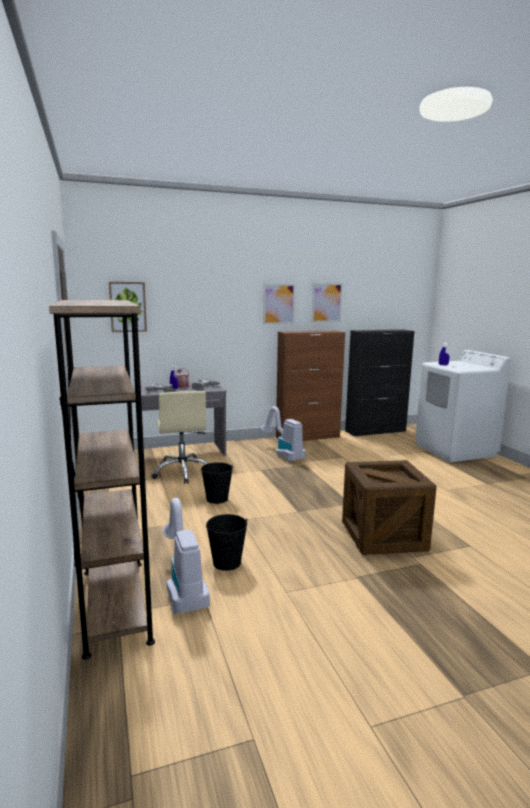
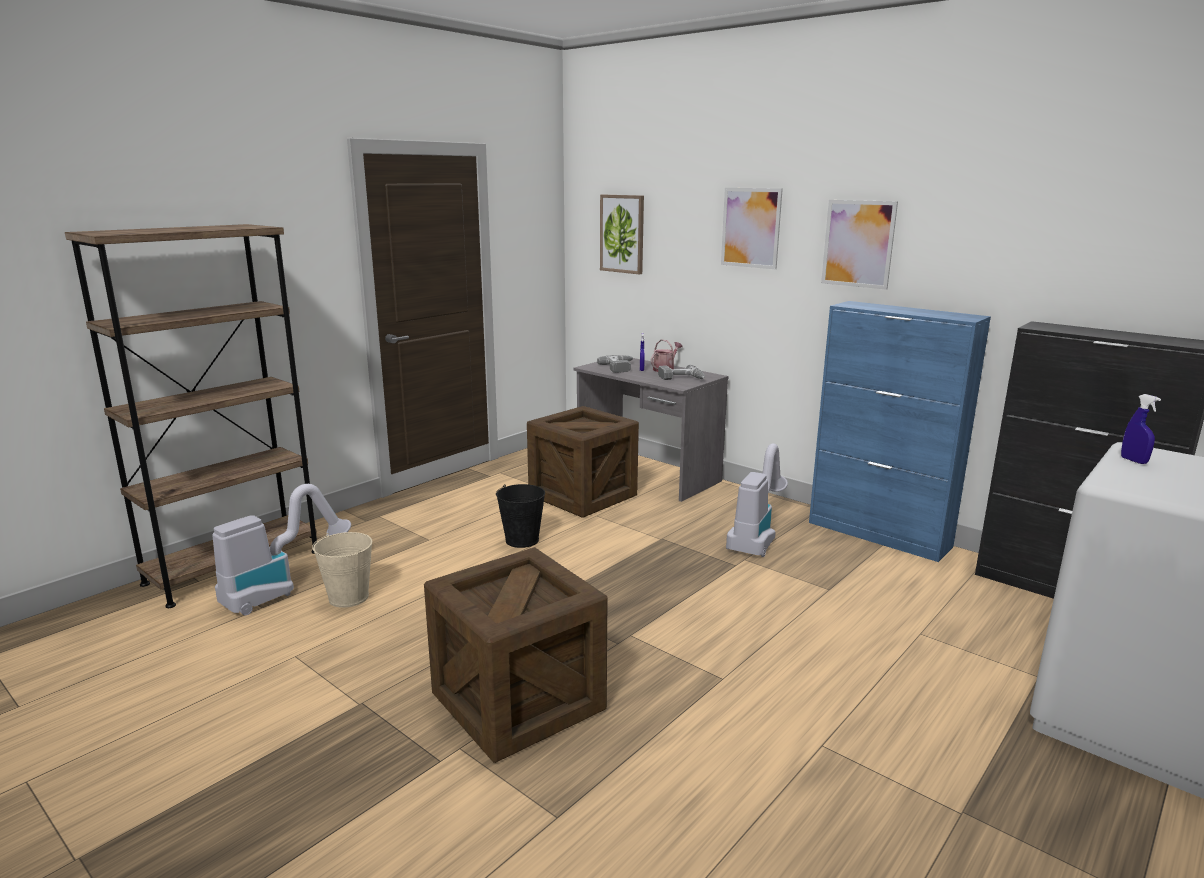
camera: 60 degrees right, 5 degrees up
(183, 472) = (583, 495): beige office chair -> crate
(226, 562) = (349, 597): black bucket -> beige bucket
(308, 437) = (879, 535): brown cabinet -> blue cabinet
(326, 302) = (975, 247): picture -> picture (751, 228)

